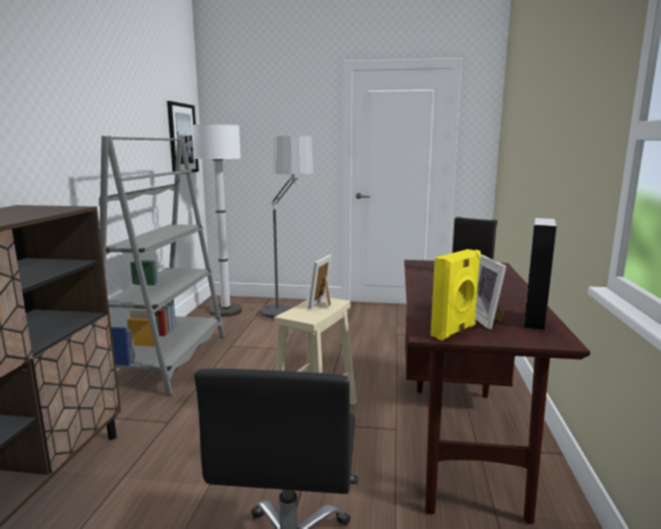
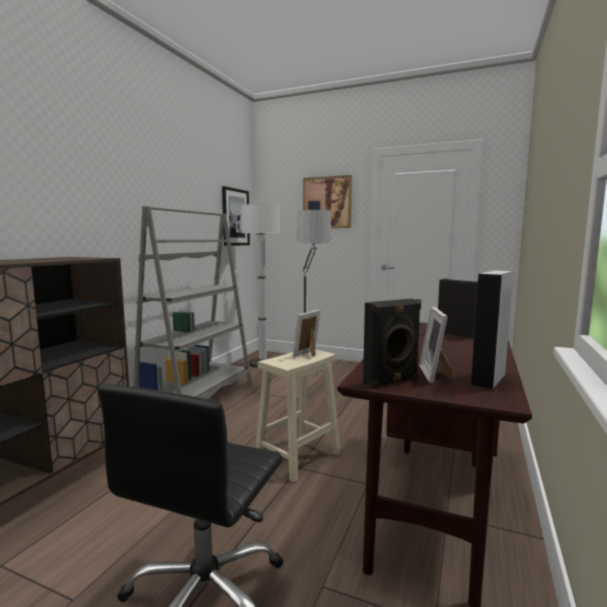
camera: 15 degrees right, 5 degrees down
(291, 121) = (327, 202): none -> picture
(454, 331) = (392, 381): yellow speaker -> black speaker

